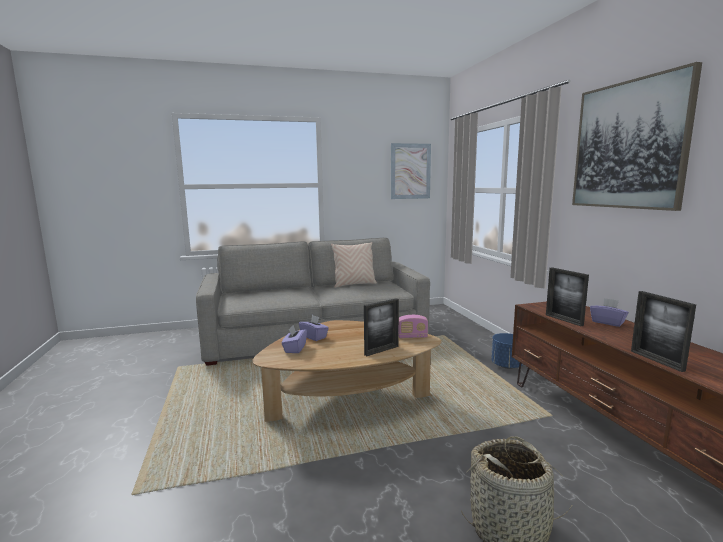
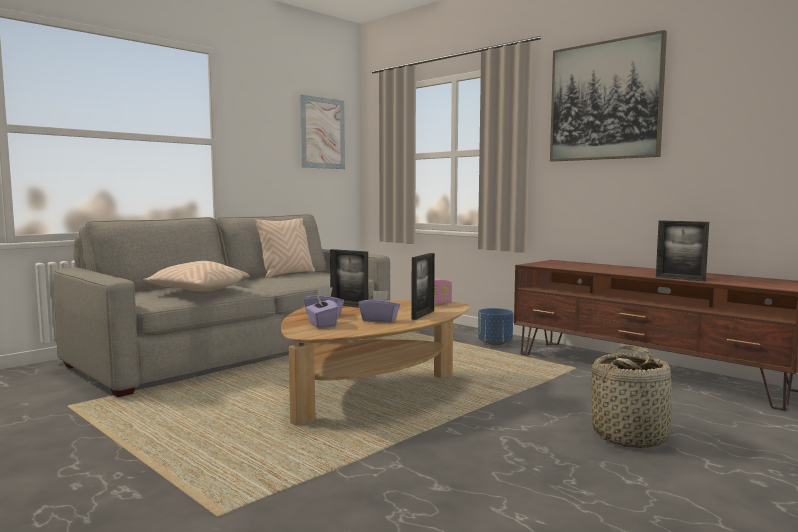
camera: 30 degrees left, 5 degrees down
(270, 299) = (198, 291): none -> beige pillow
(563, 320) = (575, 268): picture frame -> picture frame (349, 305)
(607, 322) = (609, 267): purple tissue box -> purple tissue box (379, 320)

